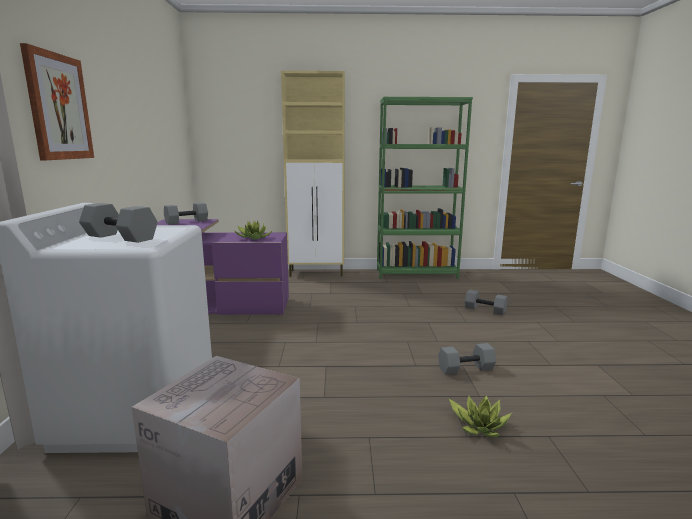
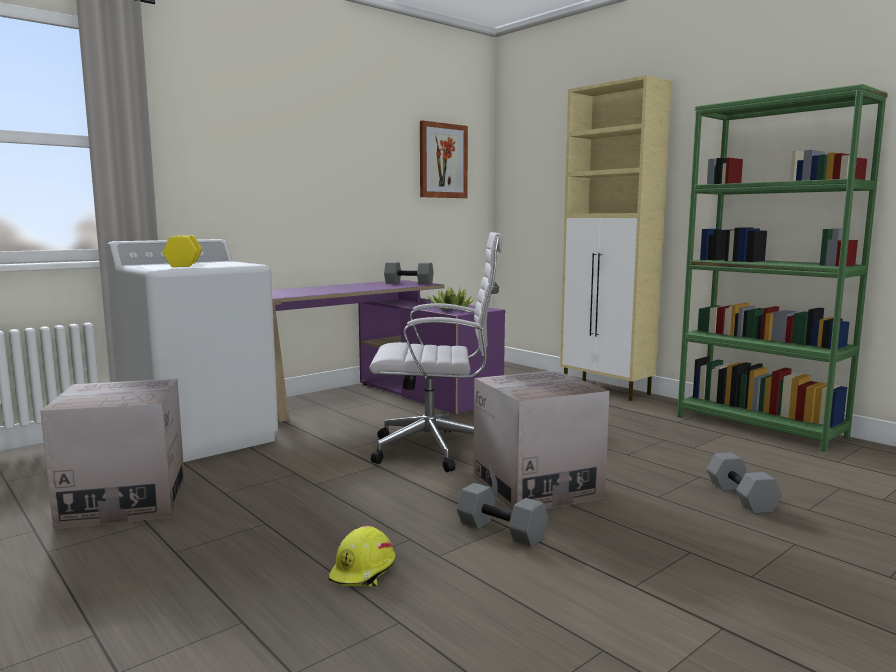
camera: 50 degrees right, 5 degrees down
(58, 107) = (240, 156): picture -> picture (443, 161)
(119, 237) = (183, 264): grey dumbbell -> yellow dumbbell
(330, 341) = (437, 450): none -> white office chair
(422, 339) = (536, 487): none -> cardboard box
(479, 425) = (364, 572): potted plant -> yellow hard hat

